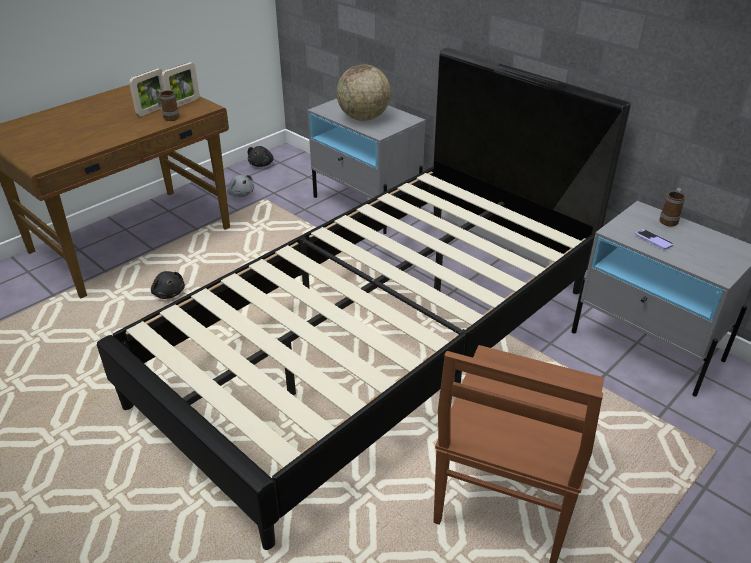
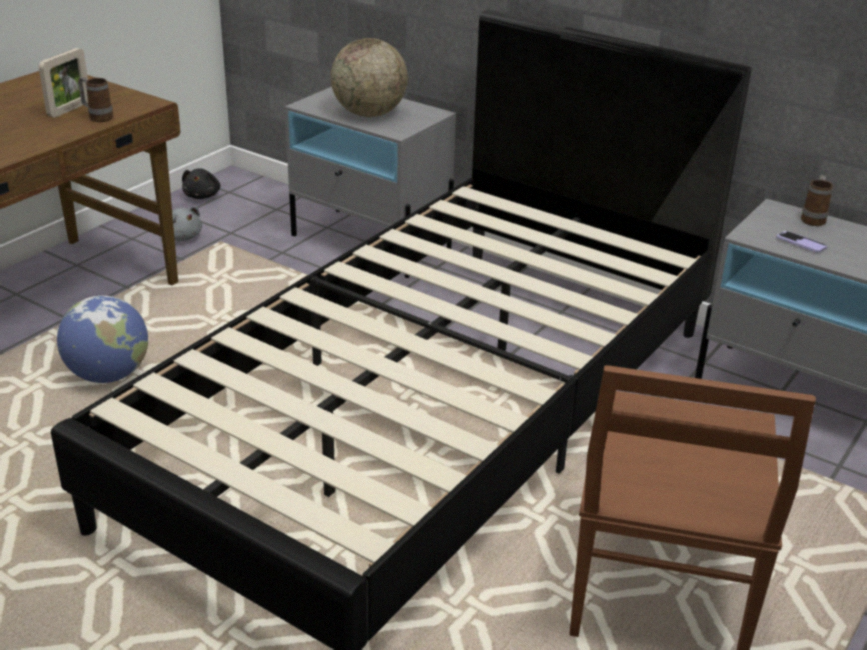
camera: 10 degrees left, 5 degrees down
(169, 293) = (108, 375): black plush toy -> globe
(184, 103) = (113, 99): picture frame -> none

